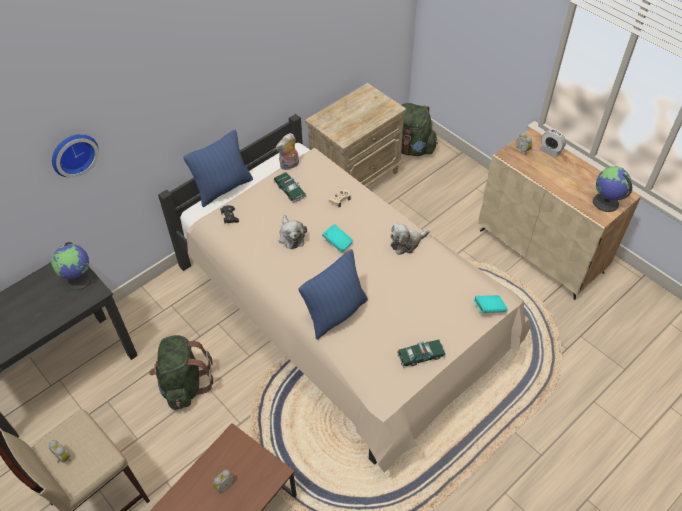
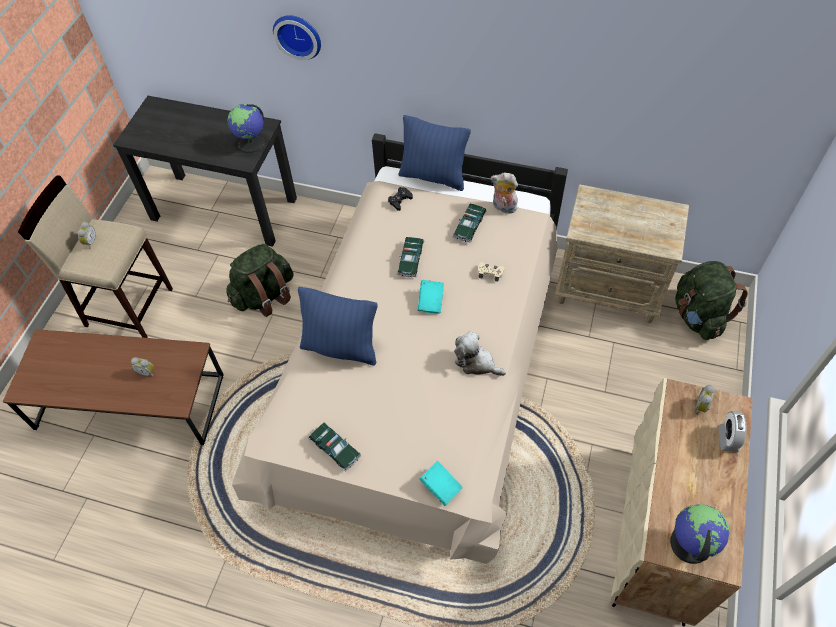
camera: 60 degrees right, 5 degrees up
(291, 236) = (411, 260): plush toy -> toy car

